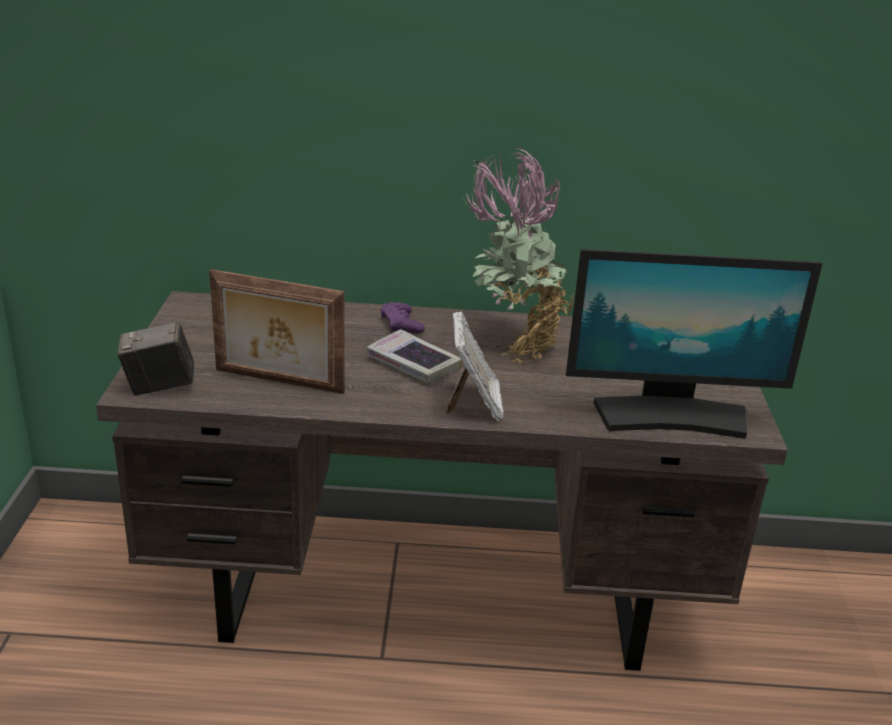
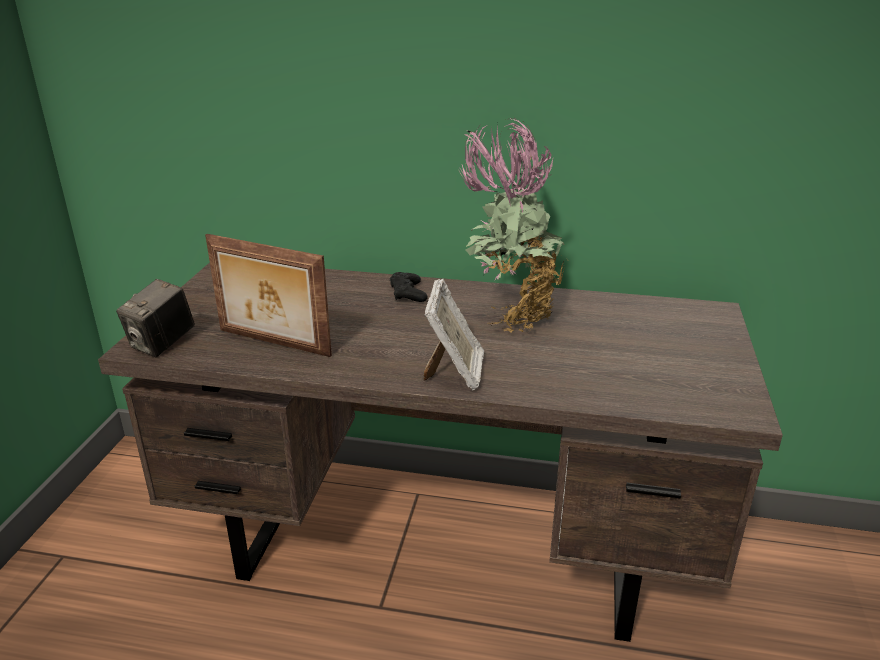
camera: 10 degrees right, 0 degrees up
(159, 387) = (162, 344): camera -> camera turned 60 degrees counterclockwise
(401, 324) = (408, 293): purple game controller -> black game controller
(413, 364) = (407, 330): book -> none
(671, 416) = (657, 392): monitor -> none

